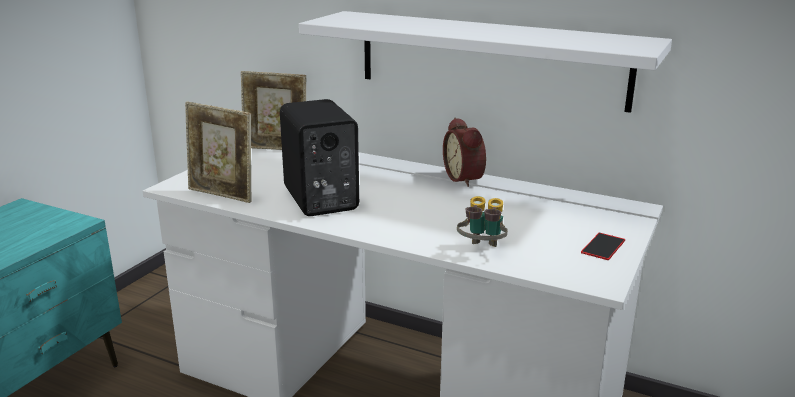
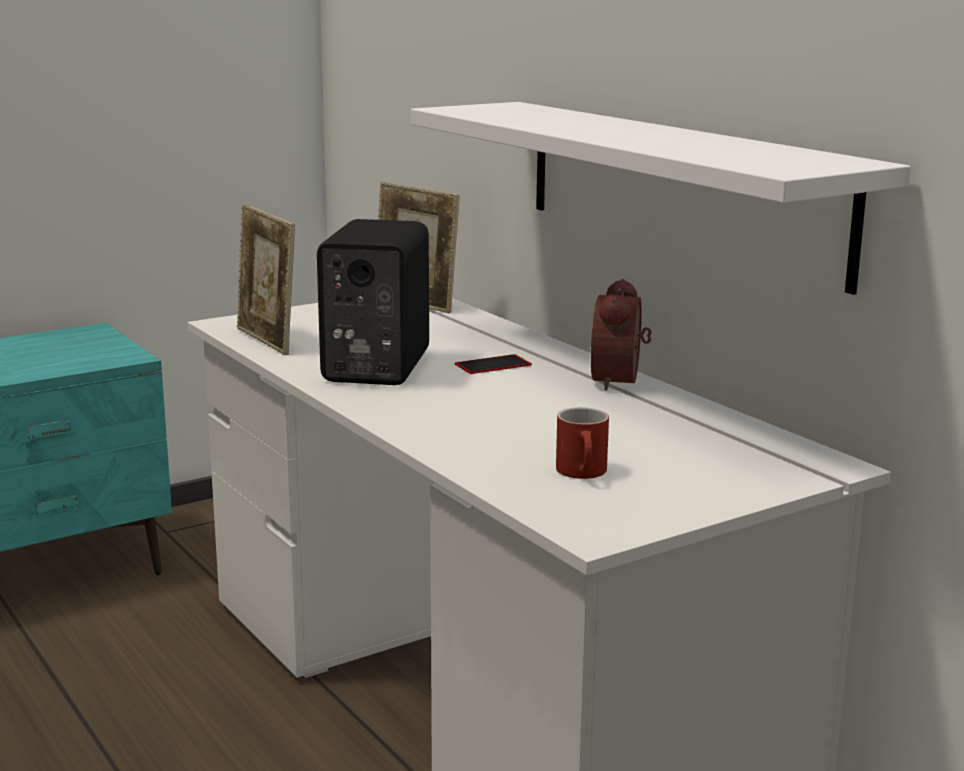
camera: 30 degrees right, 5 degrees down
(482, 250) = (490, 462): binoculars -> none
(538, 244) = (584, 473): none -> red mug
(603, 246) = (681, 496): phone -> phone (493, 365)

